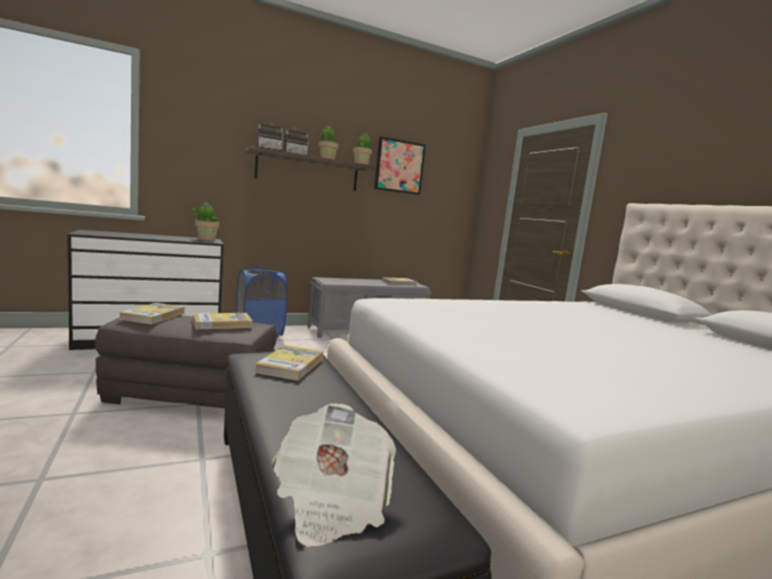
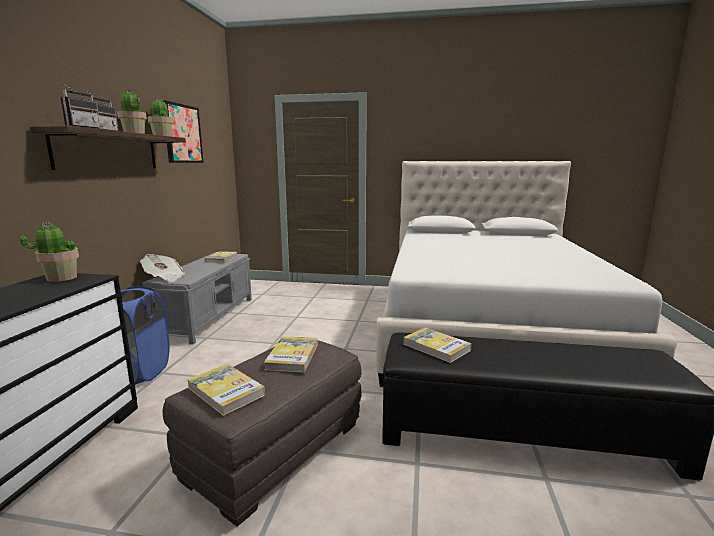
camera: 55 degrees left, 5 degrees up
(331, 500) = (642, 372): newspaper -> newspaper (164, 278)

